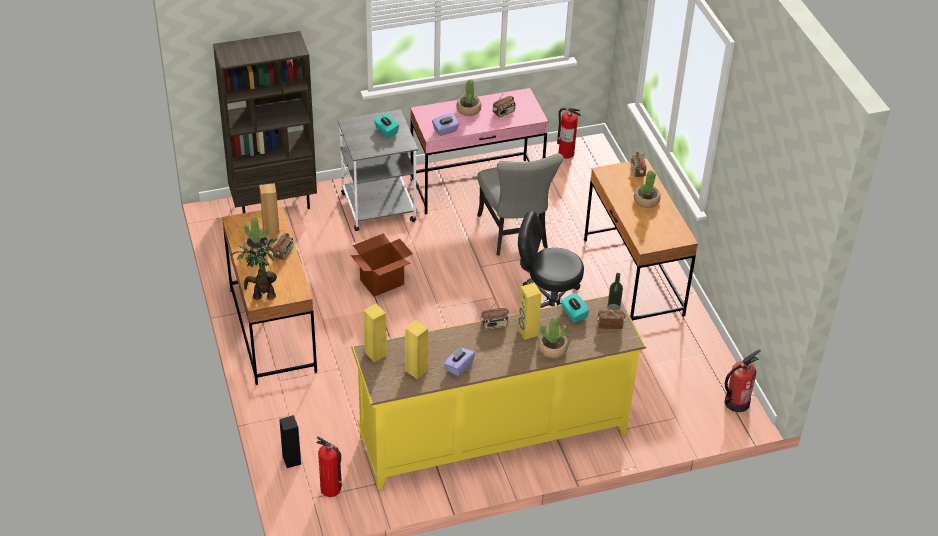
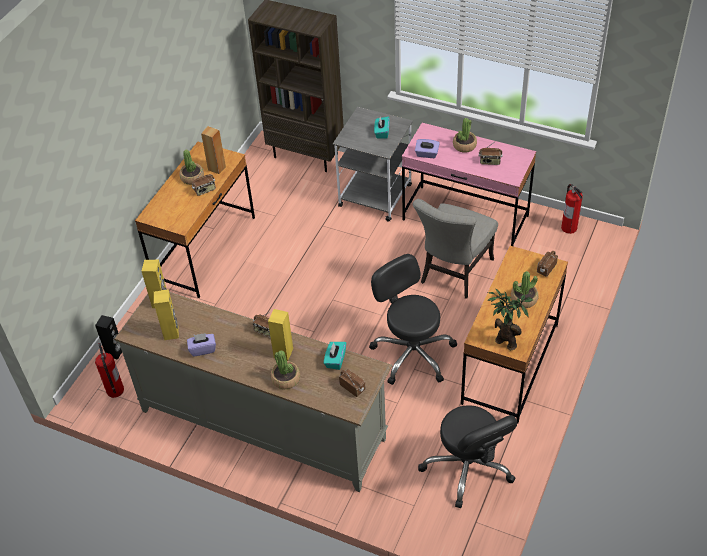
camera: 45 degrees right, 5 degrees up
(261, 295) = (155, 213): potted plant -> potted plant (504, 341)
(382, 282) = (315, 256): cardboard box -> none
(493, 434) = (263, 423): yellow cabinet -> grey cabinet
(613, 308) = (372, 375): bottle -> none
(686, 368) = (469, 469): none -> black office chair
(736, 402) = (479, 527): fire extinguisher -> none

